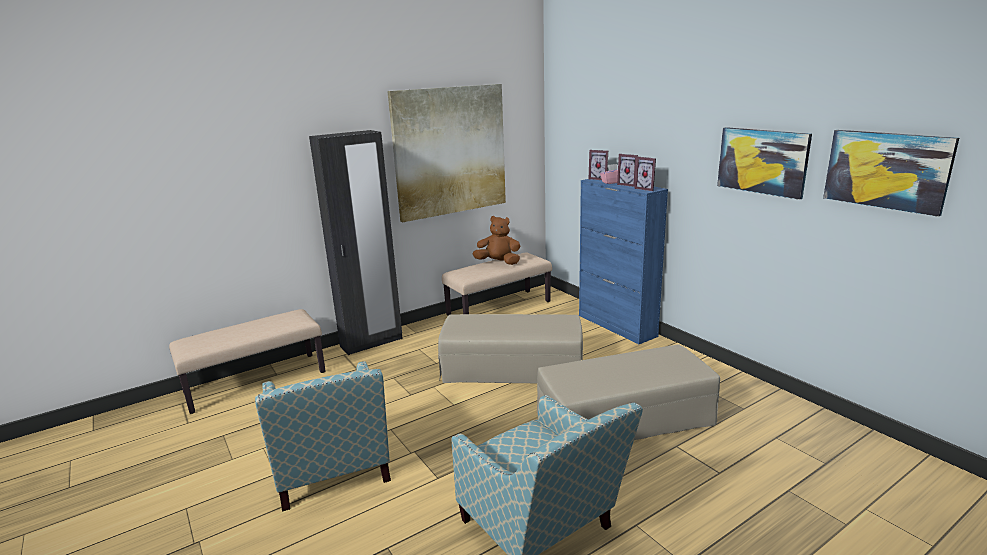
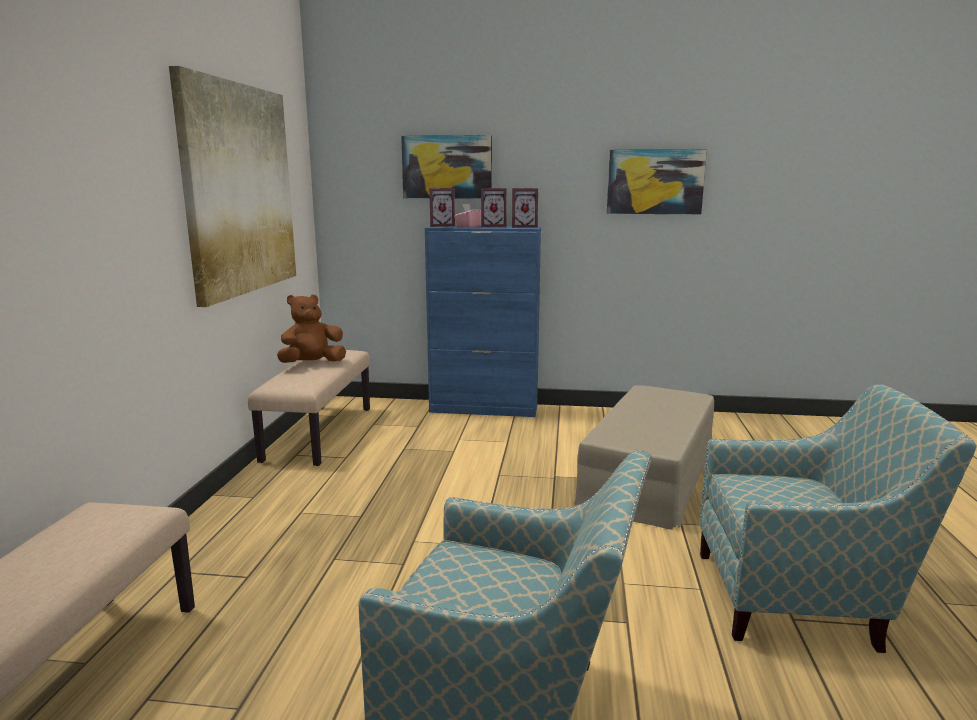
camera: 50 degrees left, 5 degrees down
(371, 343) = (200, 536): black wardrobe -> none
(512, 366) = (461, 481): beige ottoman -> none
(886, 170) = (775, 177): picture -> picture (447, 167)

